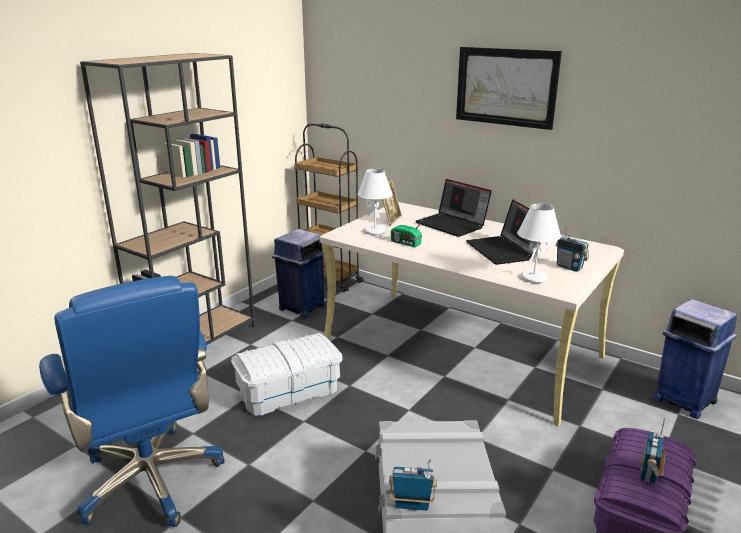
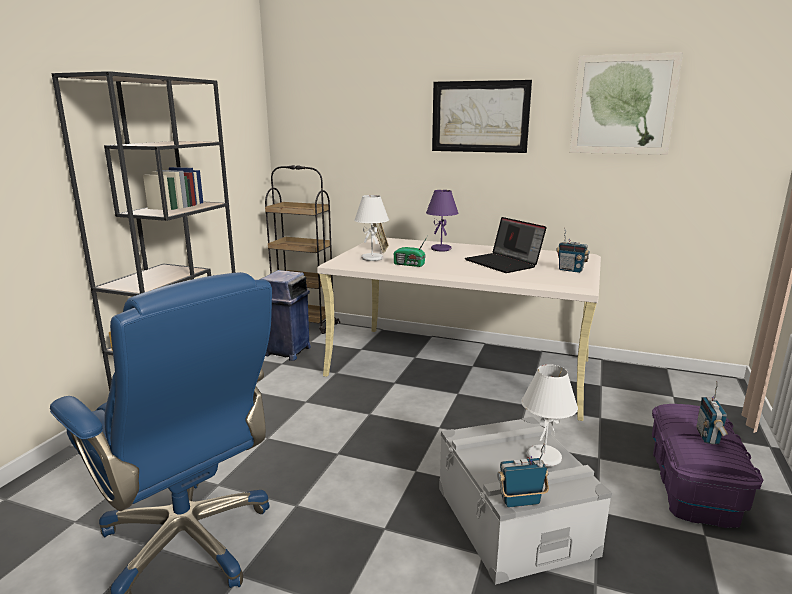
camera: 15 degrees left, 5 degrees down
(289, 391) = (309, 428): white storage box -> none
(452, 225) = (441, 249): laptop -> purple table lamp
(534, 278) = (547, 279): white table lamp -> white table lamp (544, 457)
(660, 85) = (623, 105): none -> picture
(683, 400) = (670, 385): blue trash can -> none

